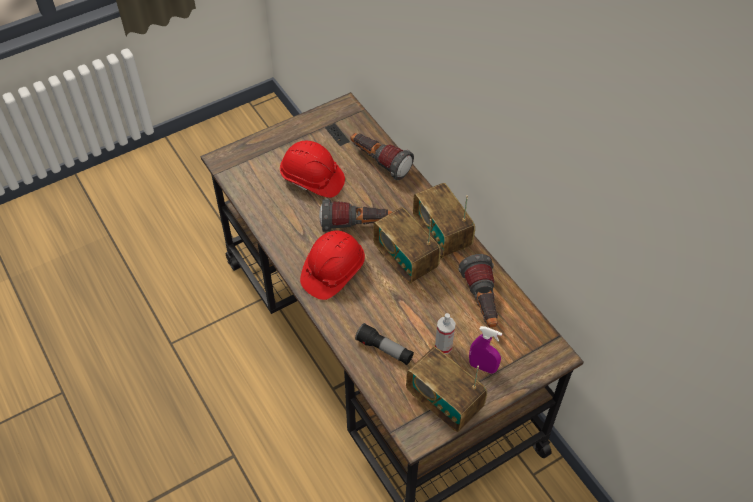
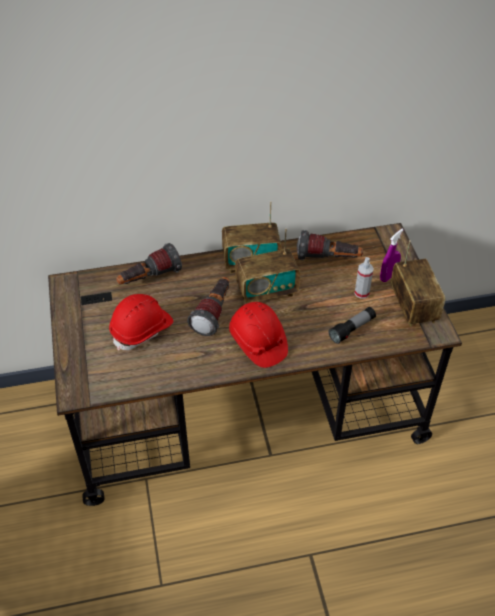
camera: 70 degrees left, 5 degrees down
(444, 402) = (413, 307): radio -> radio turned 75 degrees counterclockwise

